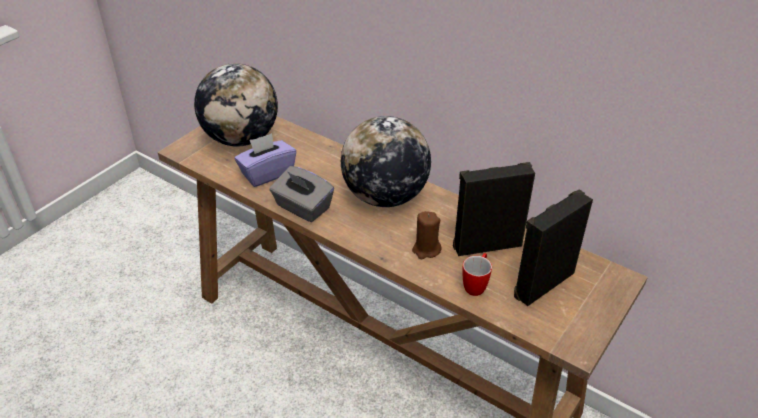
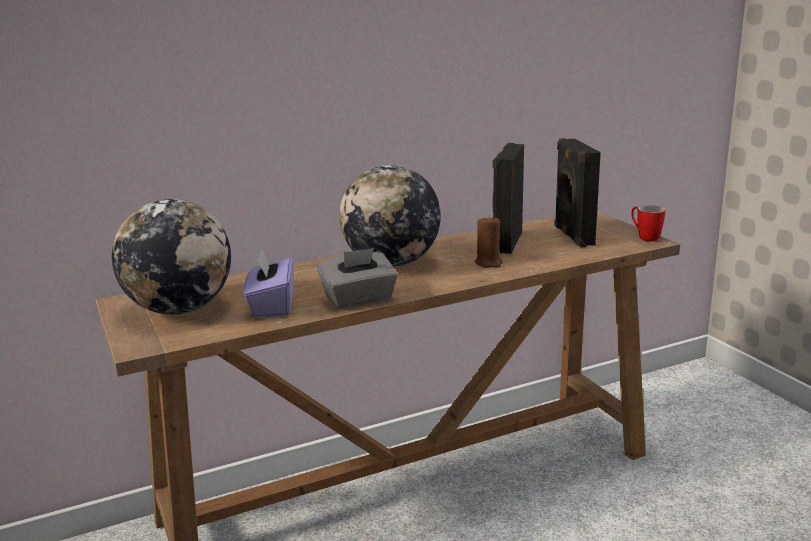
camera: 60 degrees left, 20 degrees down
(476, 285) = (554, 255): mug -> mug (644, 237)

